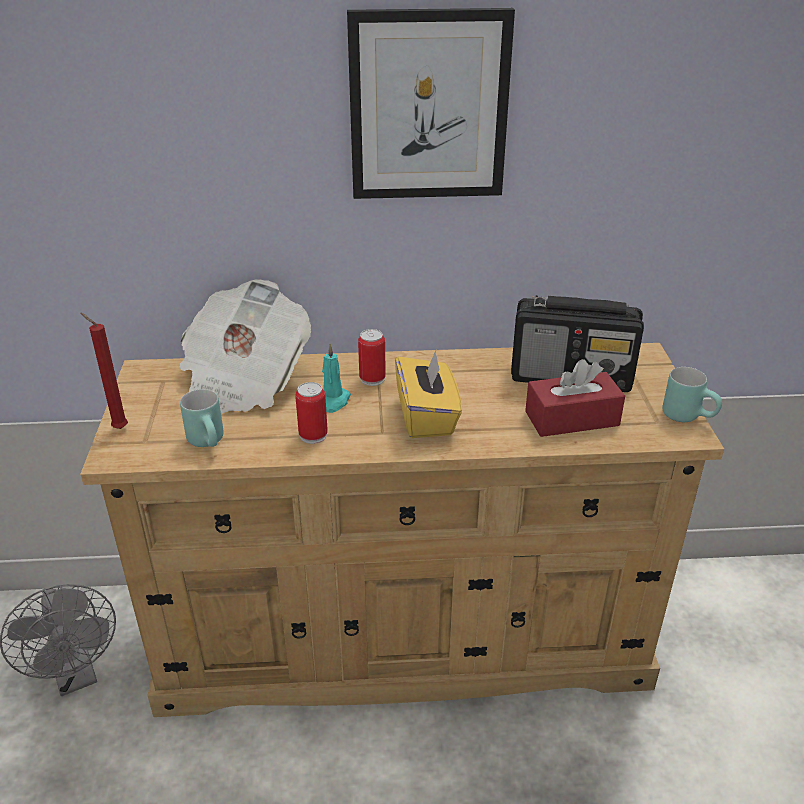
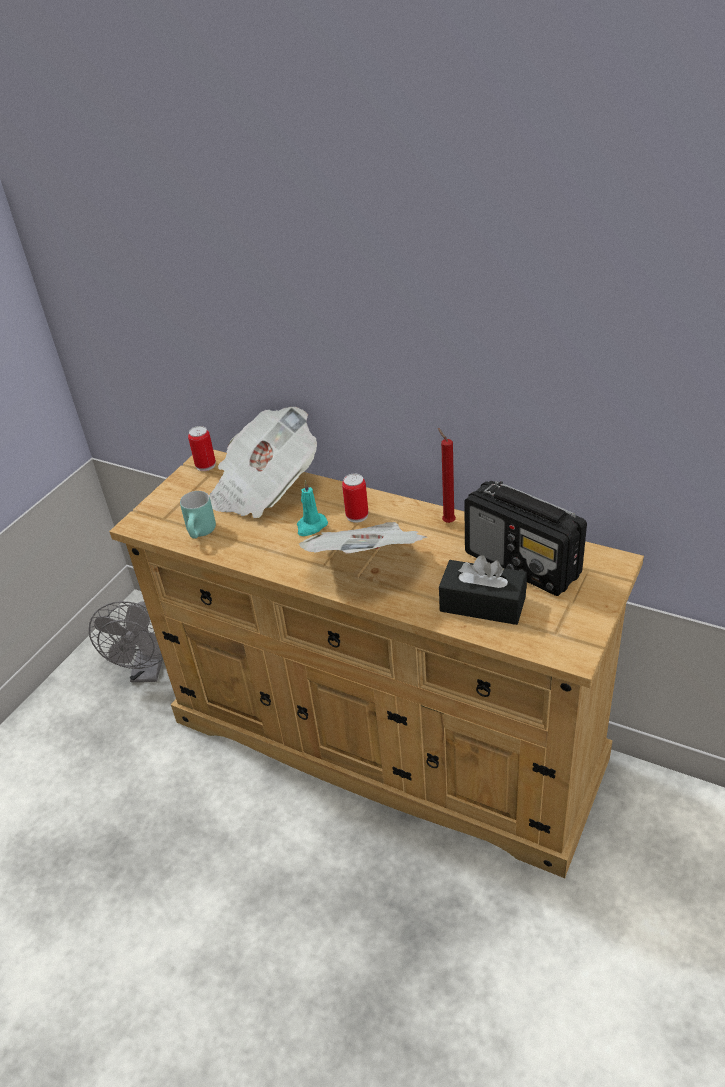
camera: 35 degrees right, 5 degrees up
(118, 428) = (155, 502): red candle -> red candle (447, 521)
(313, 435) = (273, 551): can -> can (205, 465)
(427, 417) = (368, 563): yellow tissue box -> newspaper
(428, 106) = (419, 293): picture -> none
(572, 418) = (482, 604): red tissue box -> black tissue box
(689, 416) = (591, 638): turquoise mug -> none

